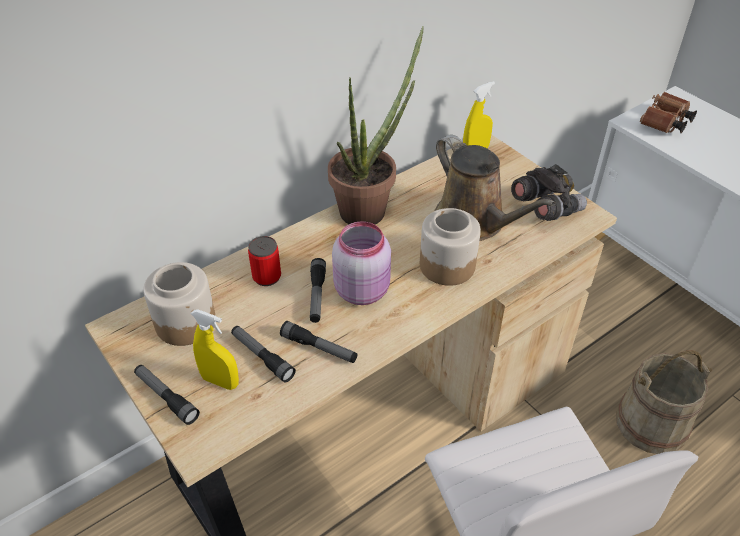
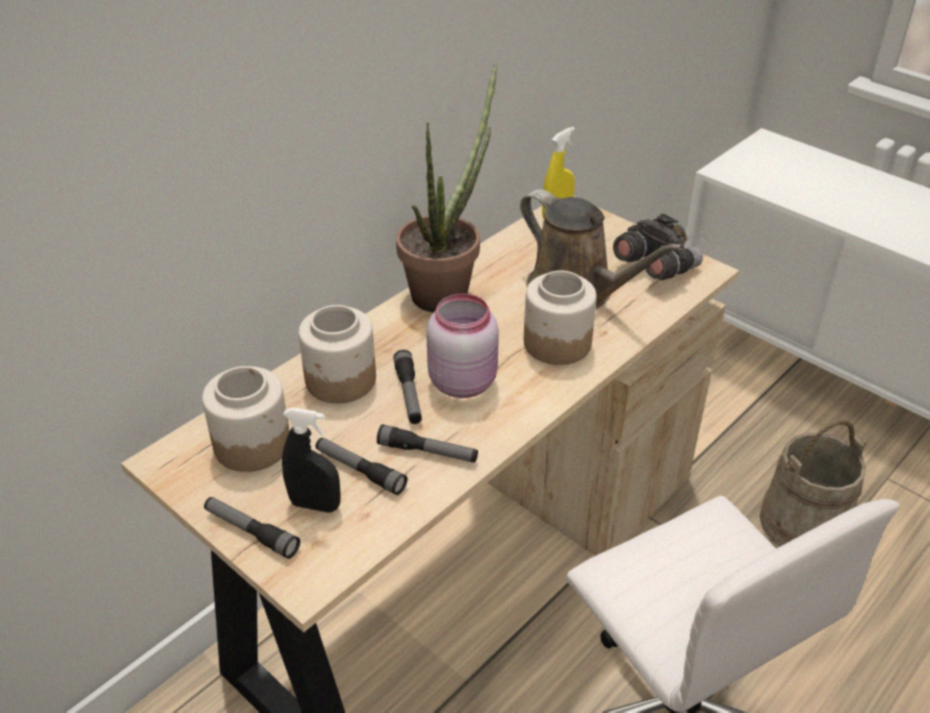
camera: 10 degrees left, 5 degrees down
(220, 381) = (315, 505): yellow spray bottle -> black spray bottle
(267, 277) = (341, 380): can -> jar
(664, 124) = (760, 170): brown binoculars -> none

